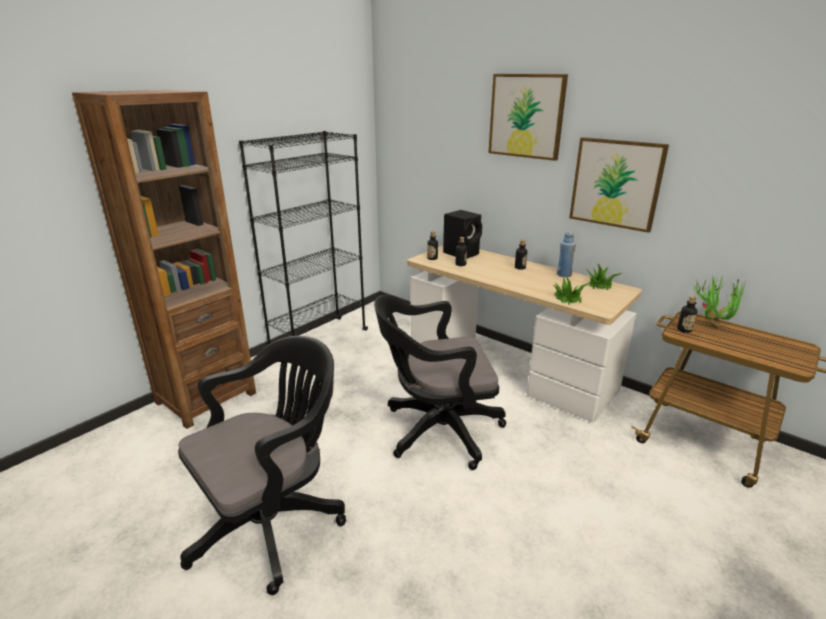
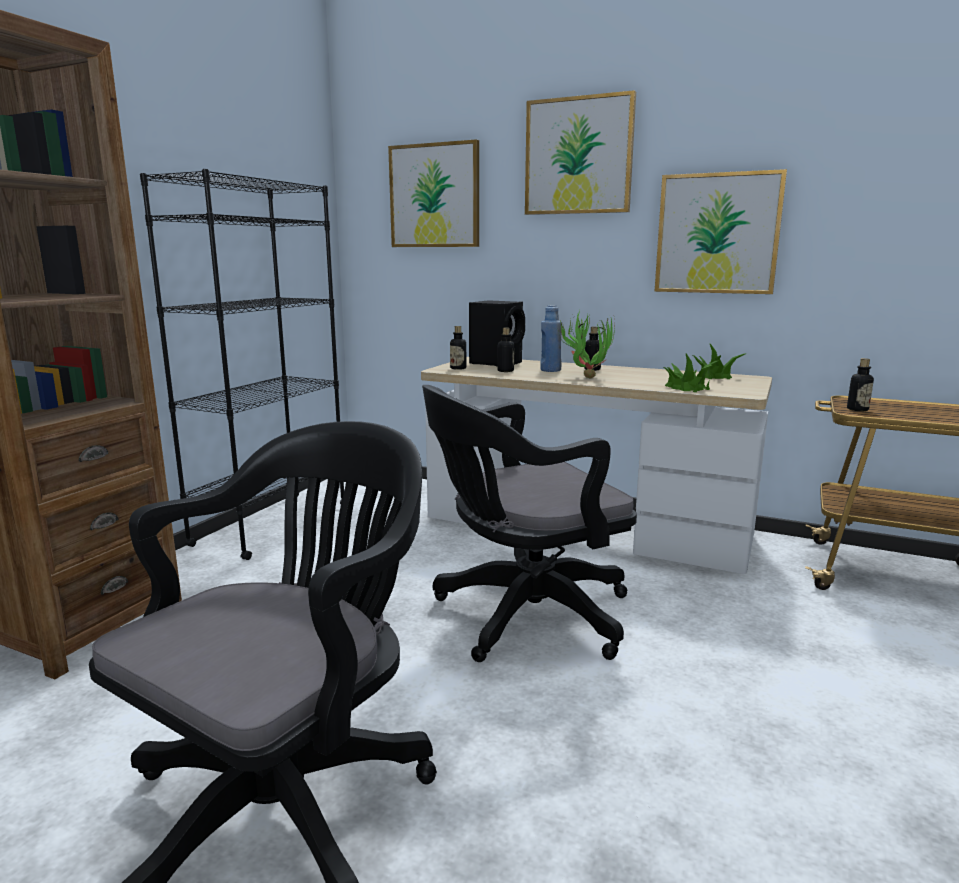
camera: 15 degrees left, 10 degrees down
(433, 132) = (435, 196): none -> picture
(564, 275) = (657, 371): blue bottle -> blue bottle (550, 370)
(711, 324) = (881, 403): potted plant -> potted plant (585, 376)

